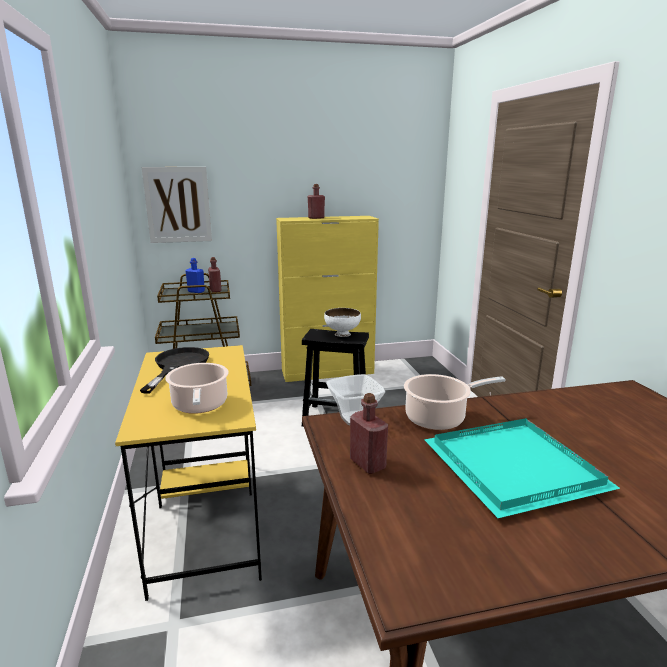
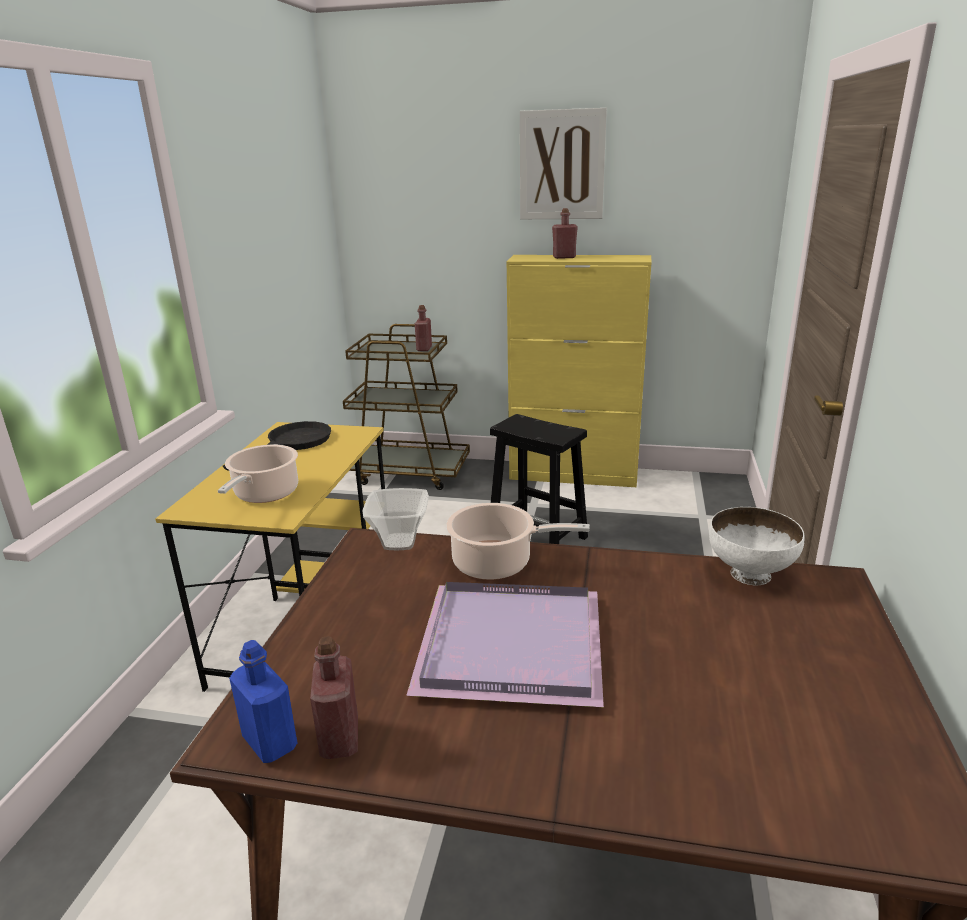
camera: 25 degrees right, 5 degrees up
(178, 205) = (390, 234): picture -> picture (562, 165)
(196, 291) = (400, 348): blue bottle -> blue bottle (270, 742)
(342, 334) = (549, 427): white bowl -> white bowl (749, 574)
(367, 464) = (352, 598): red bottle -> red bottle (340, 738)
(509, 466) = (507, 643): turquoise tray -> purple tray

